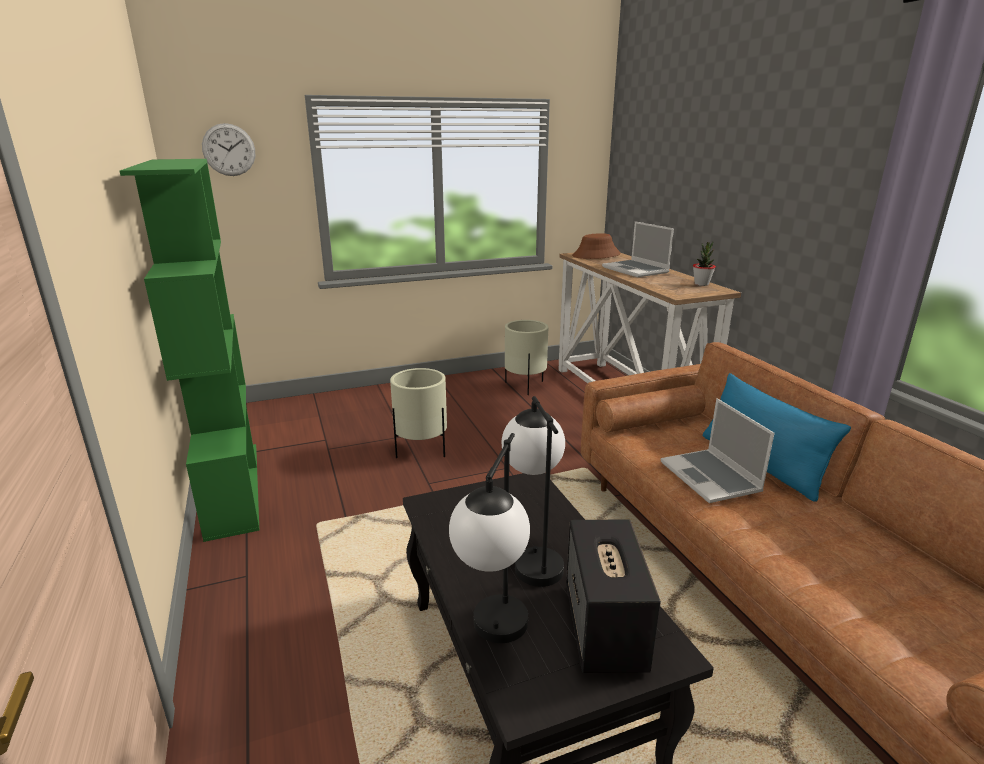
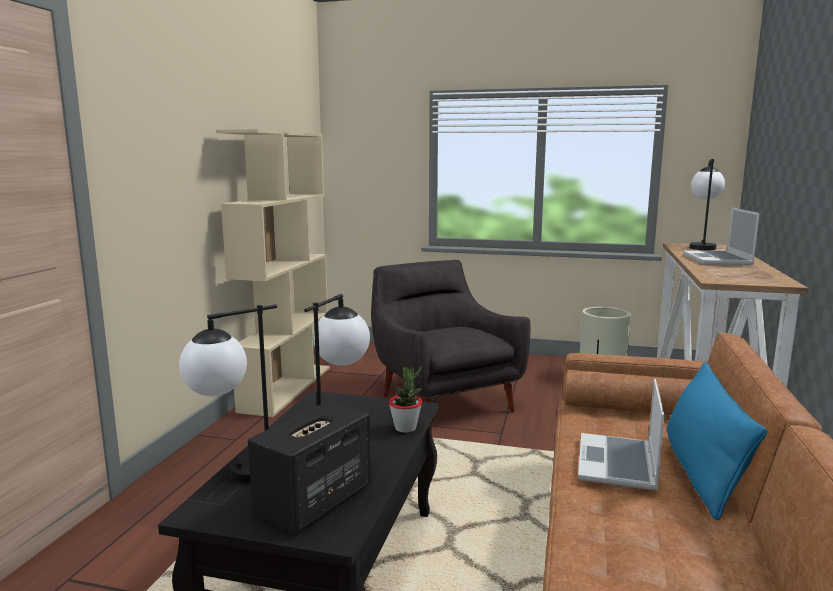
camera: 35 degrees right, 10 degrees down
(229, 150) = (368, 134): wall clock -> none
(232, 487) = (286, 388): green bookcase -> beige bookcase
(421, 450) = (443, 401): beige planter -> grey armchair
(596, 255) = (701, 247): brown hat -> table lamp
(701, 284) = (771, 276): potted plant -> potted plant (405, 428)

